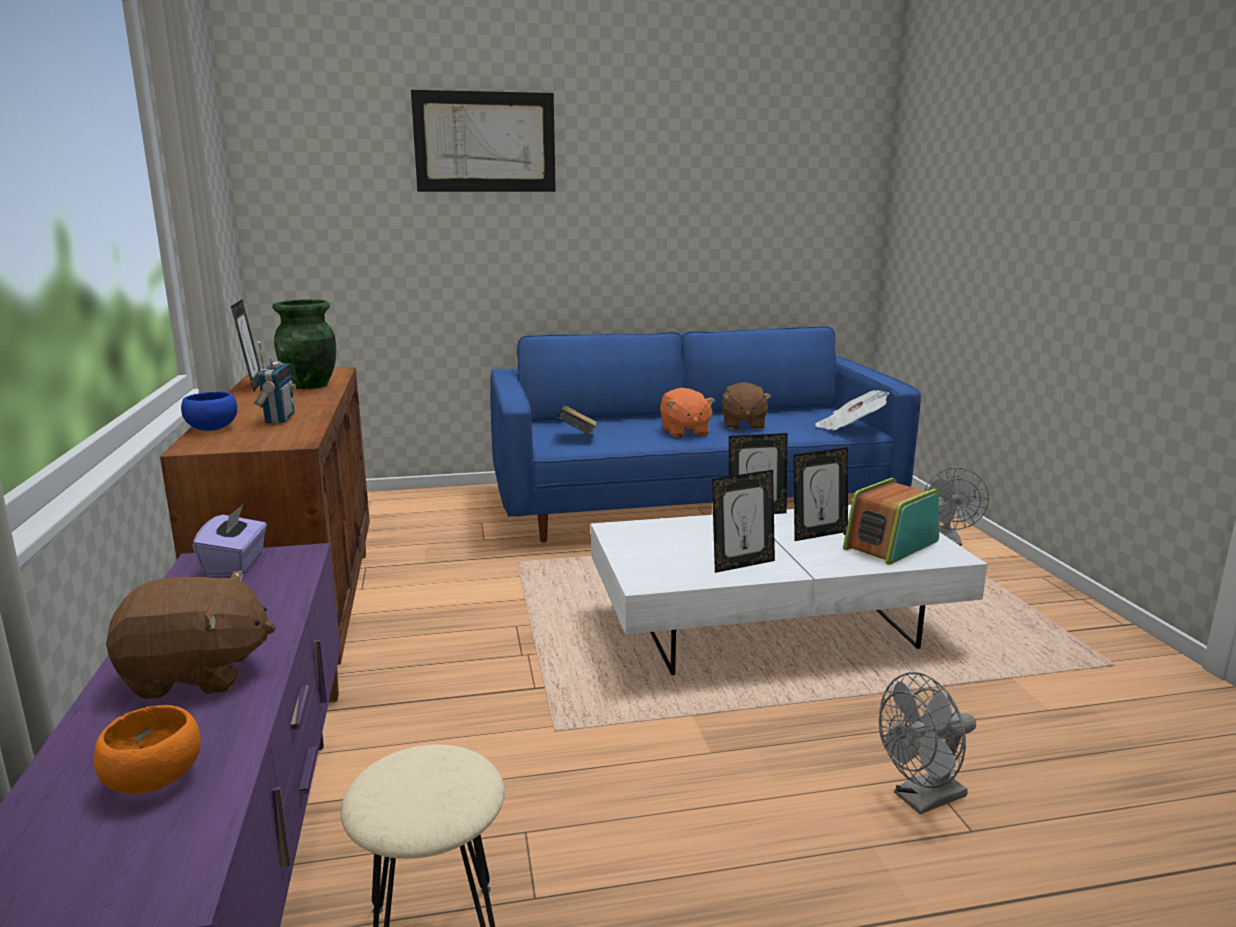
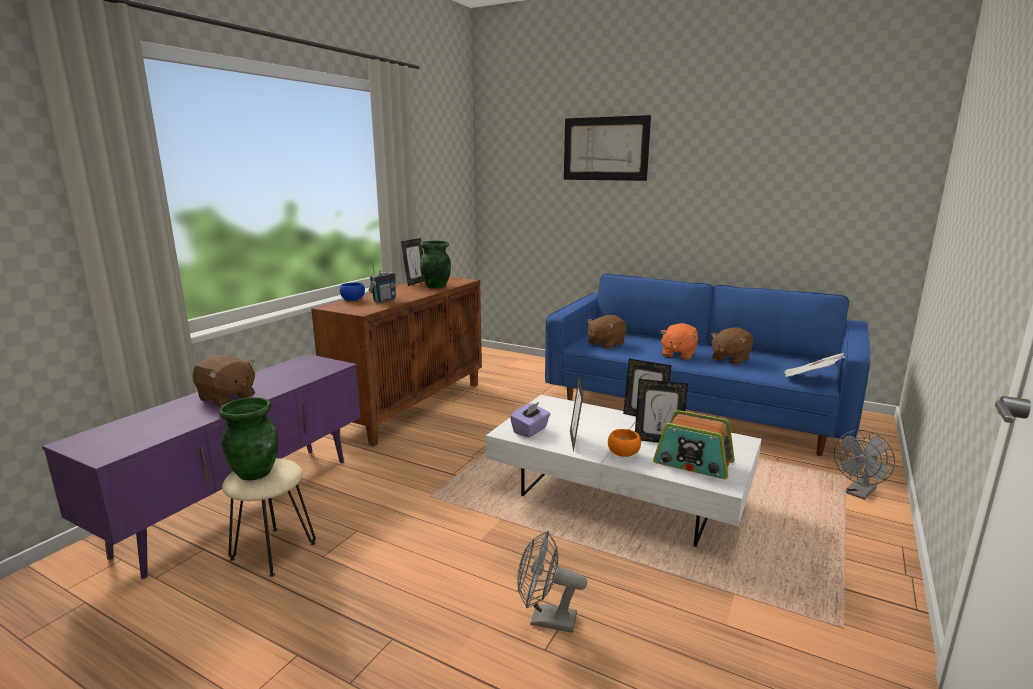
camera: 40 degrees right, 0 degrees up
(157, 780) = (159, 425): orange bowl -> orange bowl (624, 454)
(236, 564) = (312, 363): purple tissue box -> purple tissue box (530, 430)
(415, 789) = (255, 472): none -> green vase
(577, 438) = (605, 344): book -> brown plush toy
(742, 564) = (575, 441): picture frame -> picture frame turned 75 degrees clockwise
(890, 545) = (693, 463): radio -> radio turned 150 degrees counterclockwise

